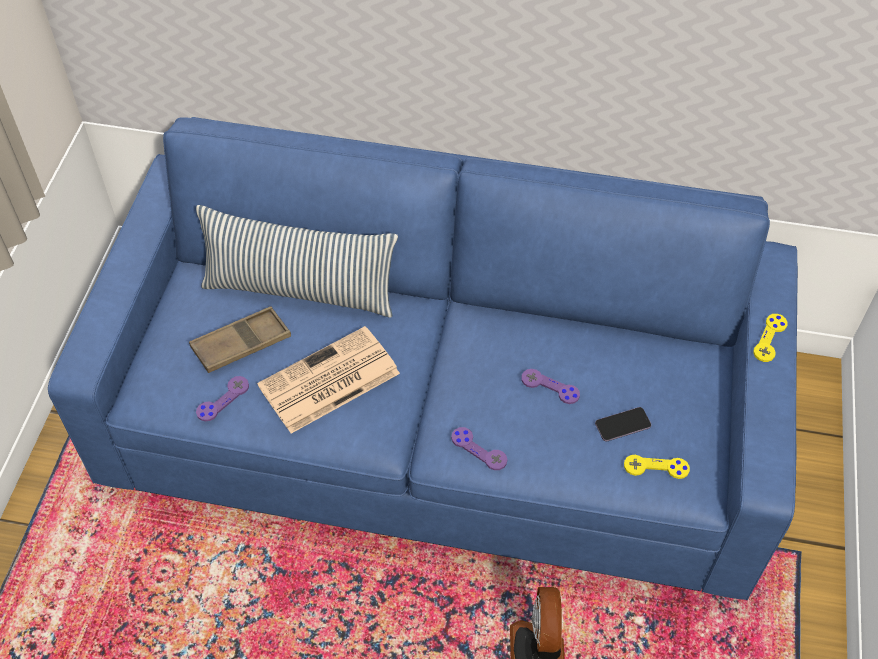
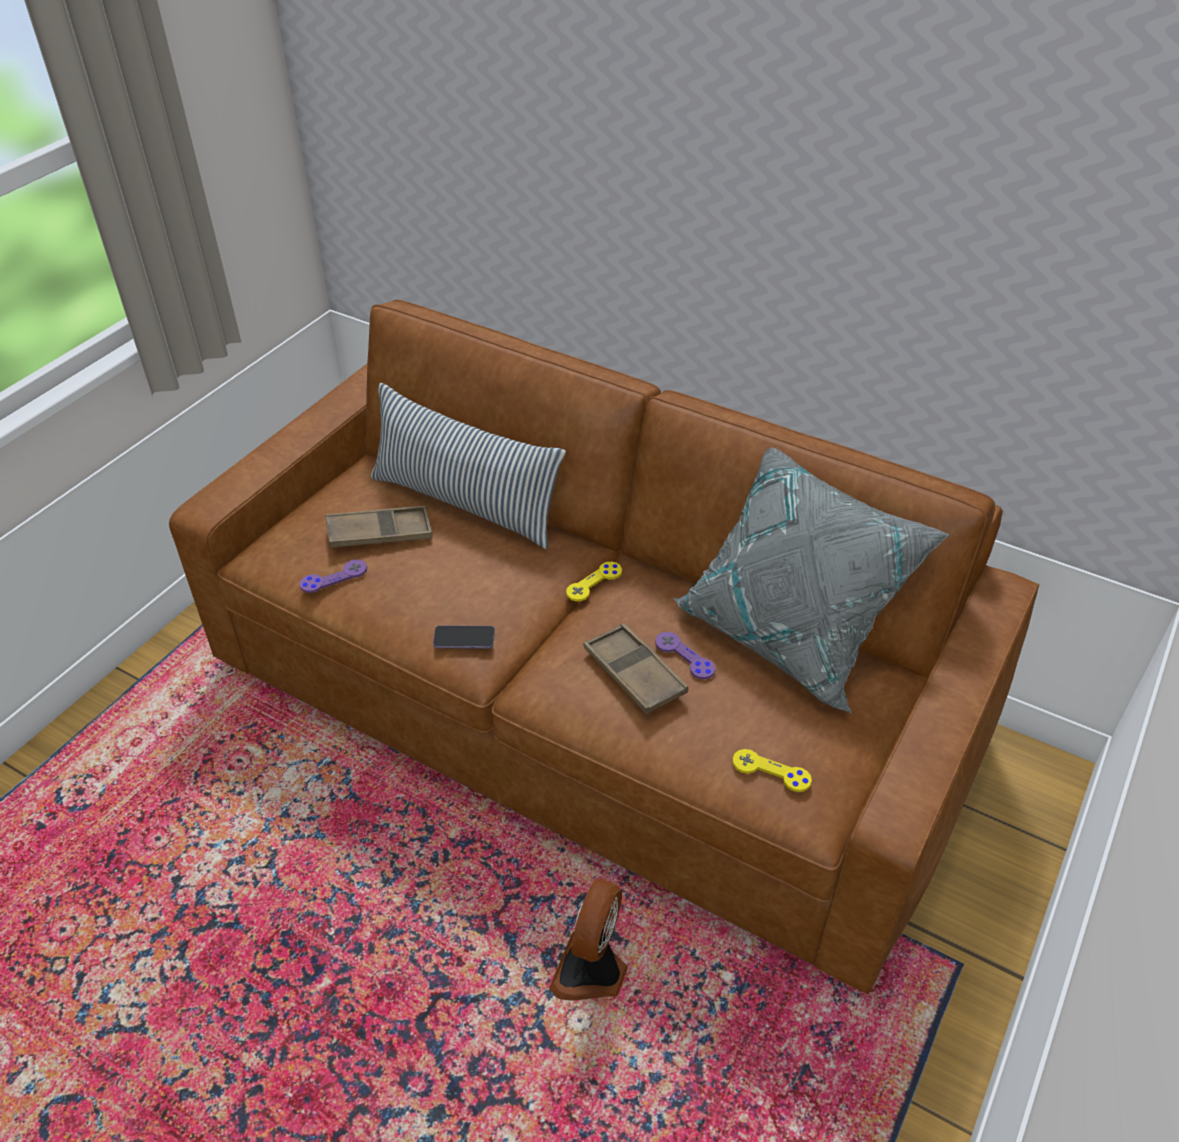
camera: 20 degrees right, 10 degrees down
(328, 381) = (447, 589): newspaper -> none
(439, 420) = (590, 698): blue sofa -> brown sofa
(479, 449) = (575, 696): purple game controller -> none
(517, 415) = (634, 674): none -> brown tray
(621, 340) = (790, 633): none -> grey pillow
(622, 425) = (751, 717): phone -> phone (464, 639)
(770, 338) = (964, 667): yellow game controller -> yellow game controller (594, 582)

